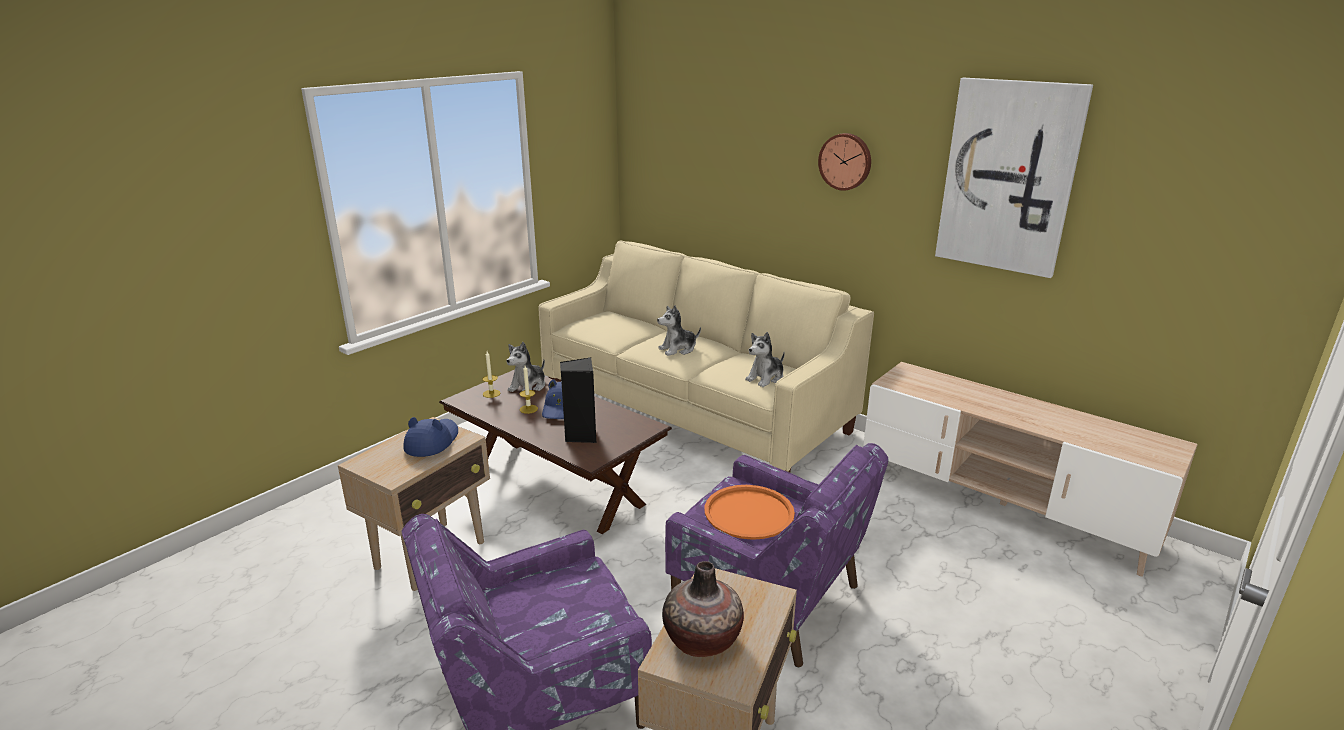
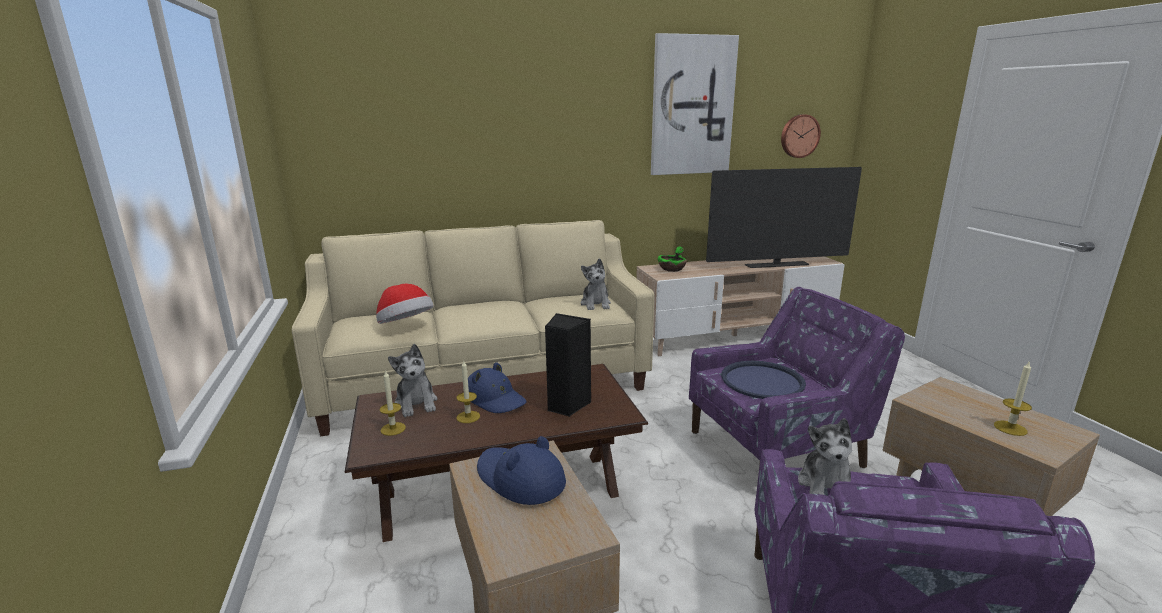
camera: 55 degrees left, 5 degrees down
(613, 333) = (406, 326): none -> hat
(678, 349) = (492, 314): plush toy -> plush toy (825, 486)
(702, 640) = (1010, 428): vase -> candle
(748, 513) = (762, 381): orange tray -> blue tray
(845, 161) = (567, 111): wall clock -> wall clock (799, 136)
(924, 380) = (672, 269): none -> green bowl
(1067, 433) = (776, 265): none -> television

